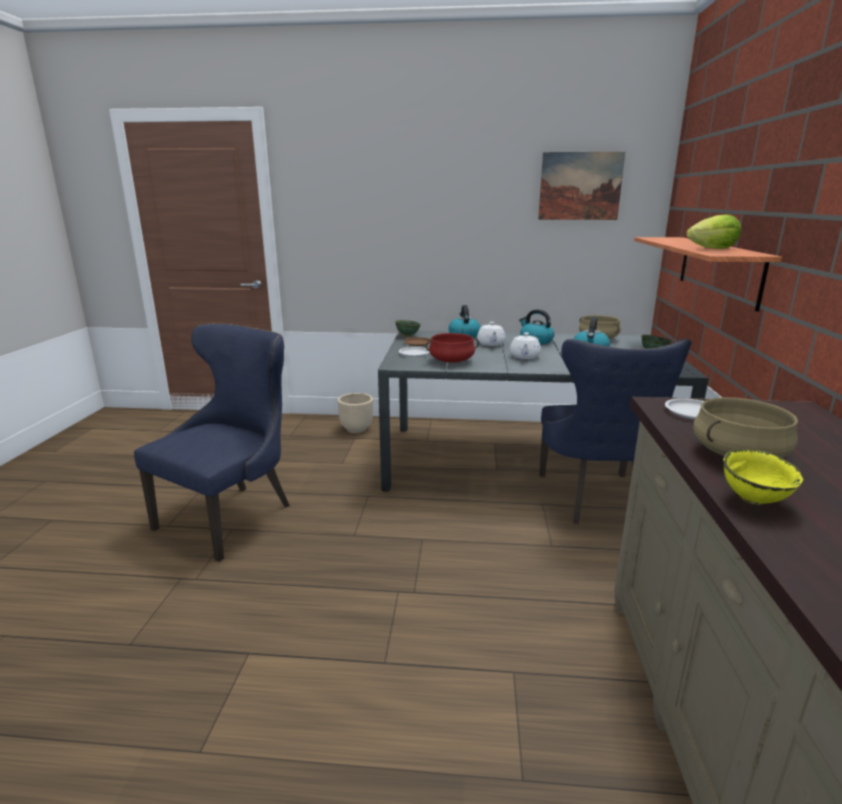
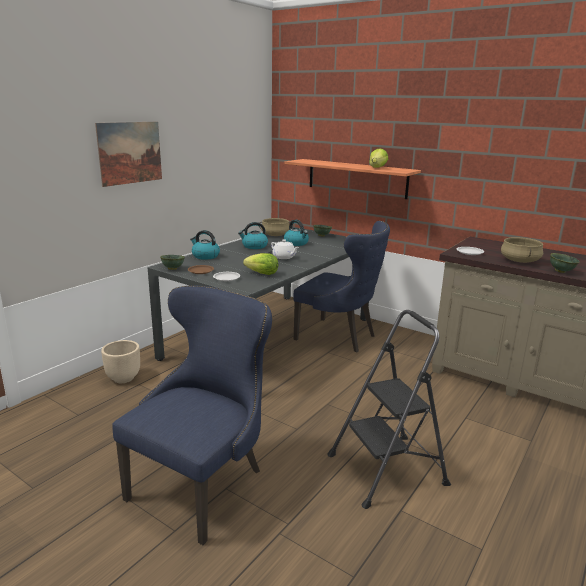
camera: 60 degrees left, 0 degrees up
(231, 516) = (203, 484): blue chair -> blue chair turned 60 degrees clockwise
(326, 623) = (390, 468): none -> black step ladder
(451, 361) = (262, 274): red cooking pot -> lettuce
(491, 344) = (240, 256): white teapot -> none
(580, 186) = (230, 125): picture -> picture (130, 153)
(754, 500) = (561, 271): yellow bowl -> green bowl

